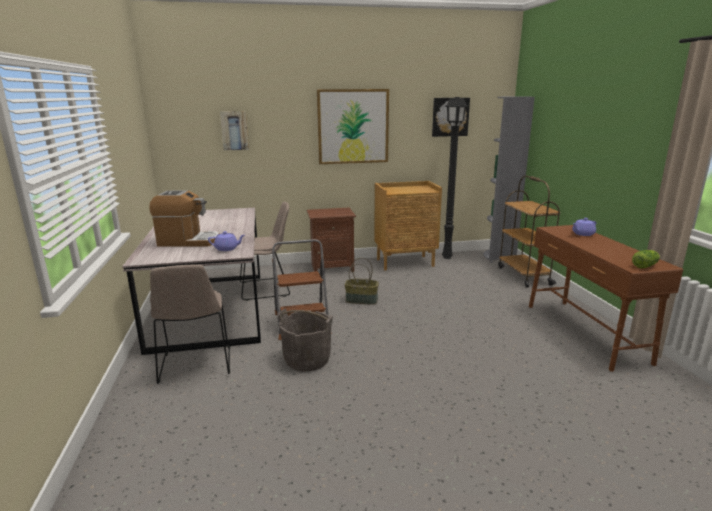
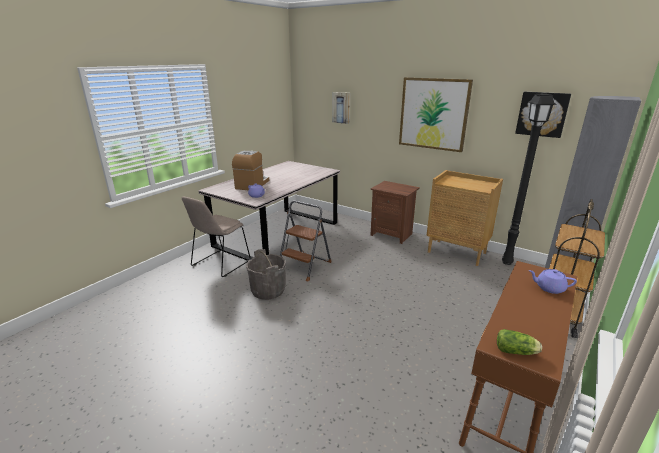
camera: 45 degrees right, 5 degrees up
(188, 241) = (252, 184): coffee machine -> coffee machine turned 120 degrees counterclockwise
(267, 288) = (326, 233): beige chair -> none
(362, 300) = (368, 268): basket -> none

